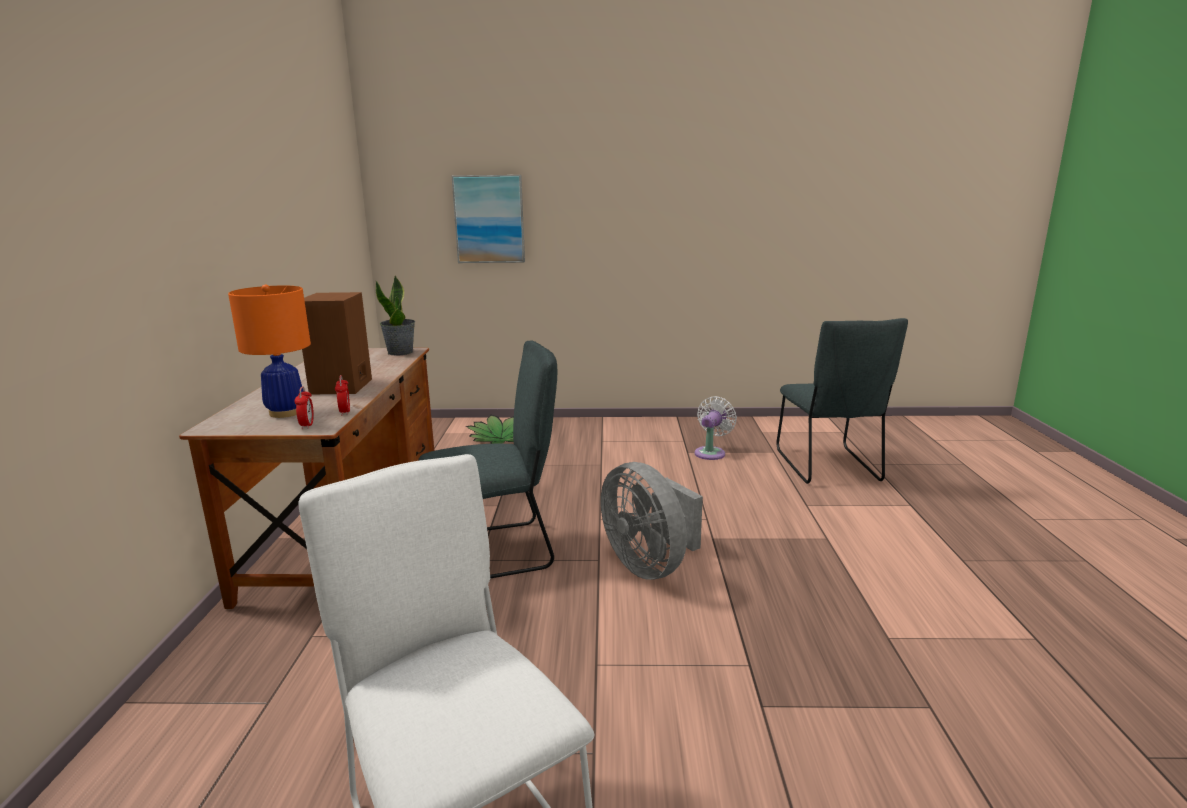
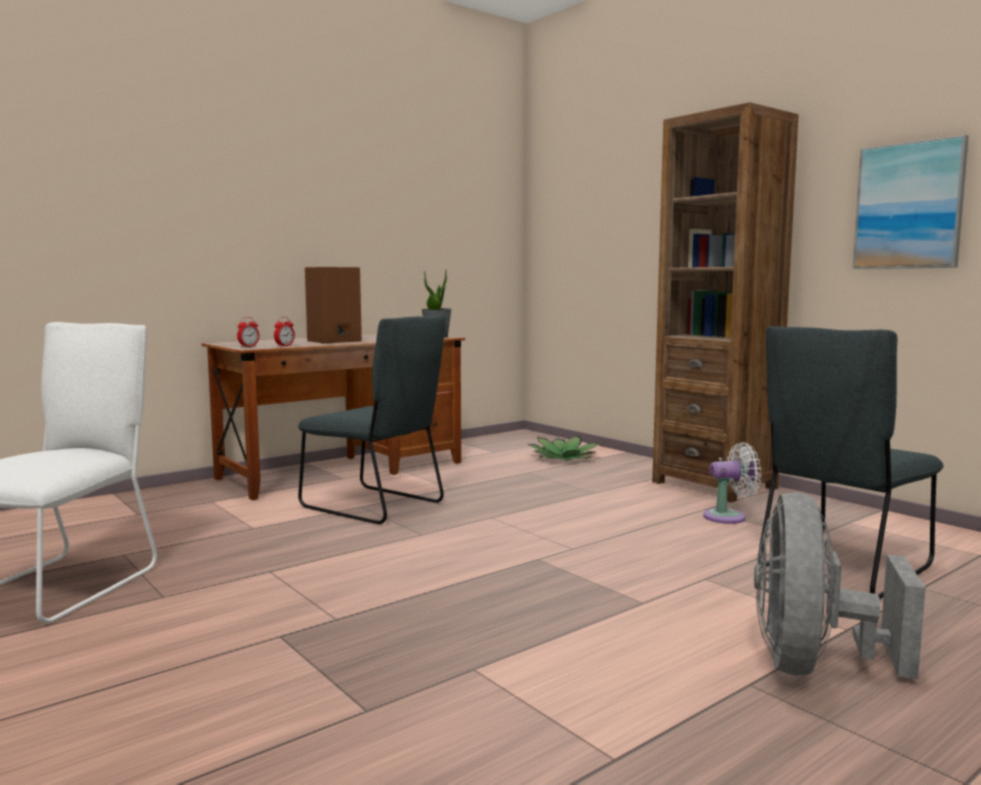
camera: 50 degrees right, 10 degrees down
(285, 412) = (265, 343): orange table lamp -> none
(489, 219) = (609, 233): picture -> picture (909, 206)
(645, 429) = (714, 485): none -> brown bookcase
(650, 565) = (443, 550): grey fan -> grey fan (813, 665)

